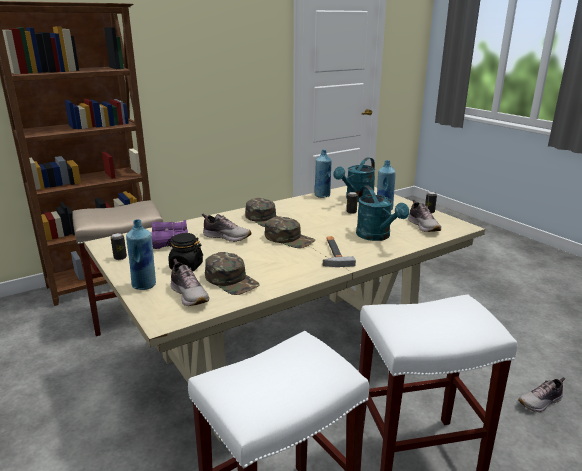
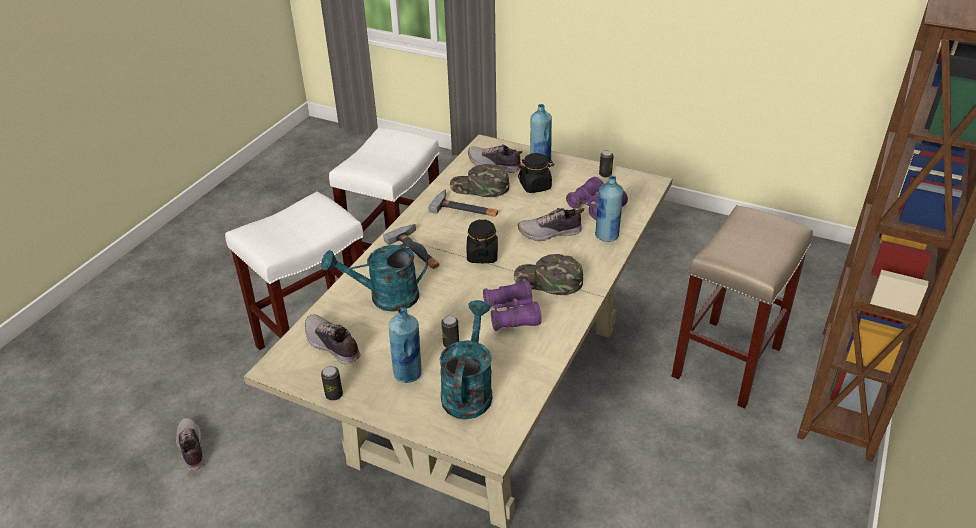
camera: 150 degrees right, 15 degrees up
(265, 268) = (466, 209): none -> hammer
(289, 239) = (482, 255): green cap -> black jar
(305, 213) = (512, 314): none -> purple binoculars
(322, 195) = (530, 377): blue bottle -> blue bottle (606, 236)
(377, 236) = (385, 298): turquoise watering can -> turquoise watering can turned 45 degrees counterclockwise
(540, 402) = (191, 449): shoe -> shoe turned 60 degrees counterclockwise

